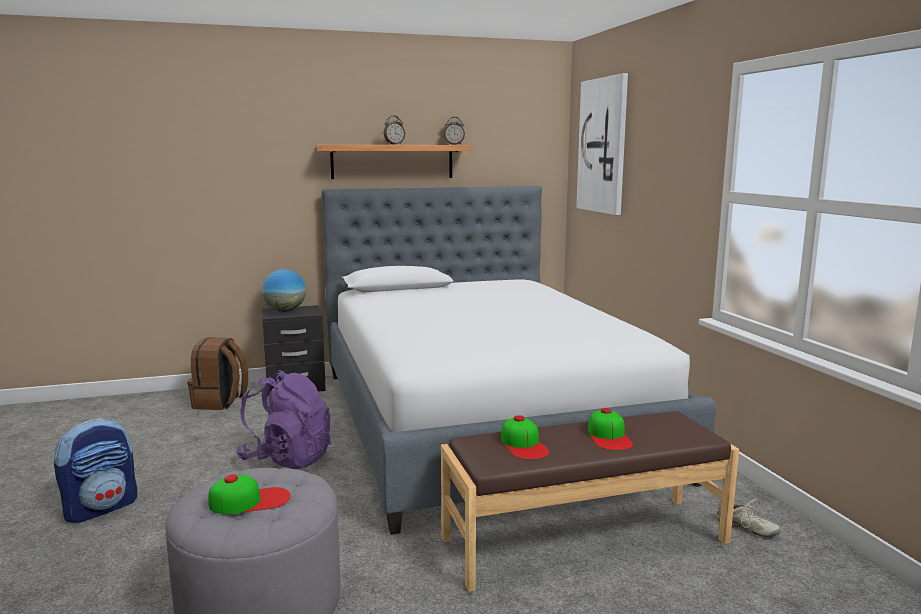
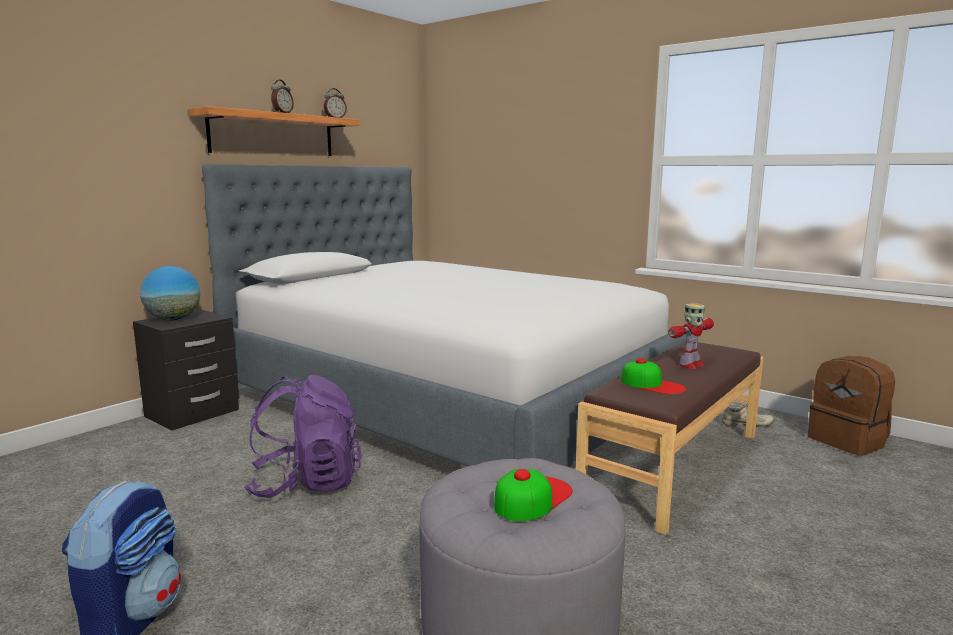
camera: 35 degrees left, 0 degrees up
(220, 402) = (112, 451): brown backpack -> brown backpack (848, 441)
(603, 146) = (481, 125): picture -> none
(609, 436) = (690, 365): cap -> toy robot

